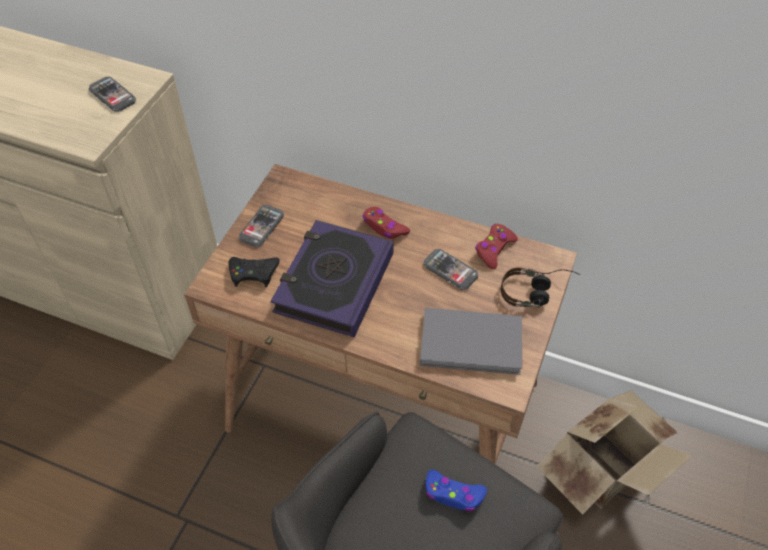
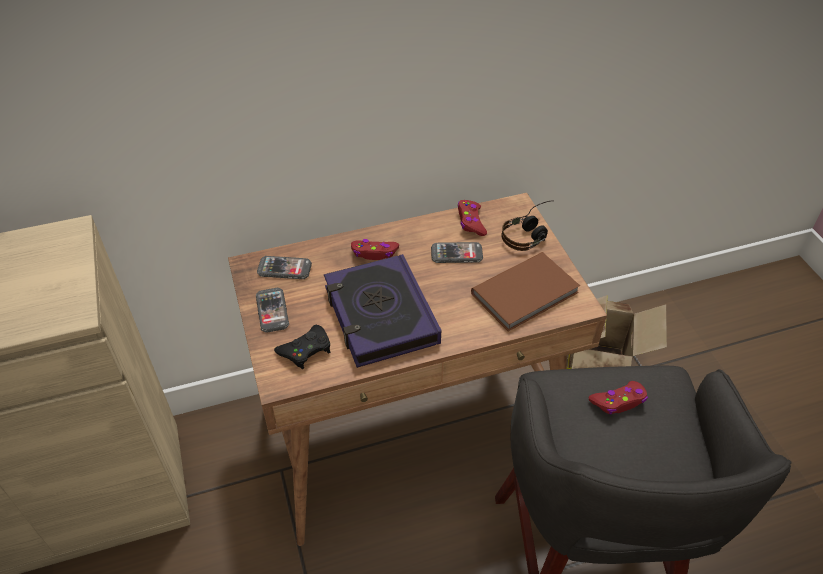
camera: 40 degrees left, 5 degrees down
(113, 95) = (49, 262): phone -> phone (284, 269)
(453, 494) = (618, 401): blue game controller -> red game controller
(472, 345) = (527, 294): grey book -> brown book

